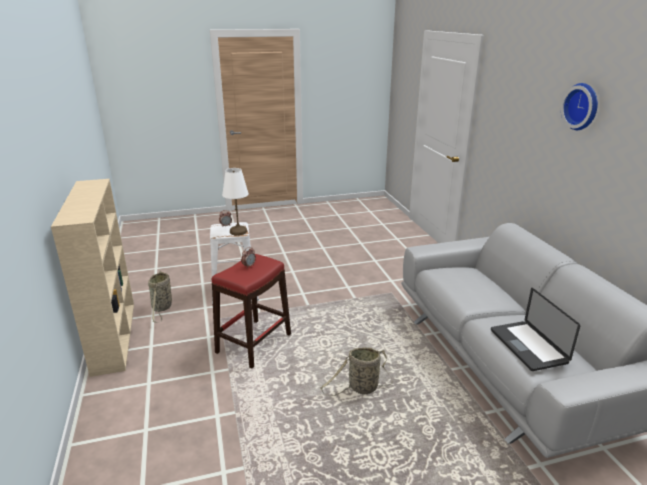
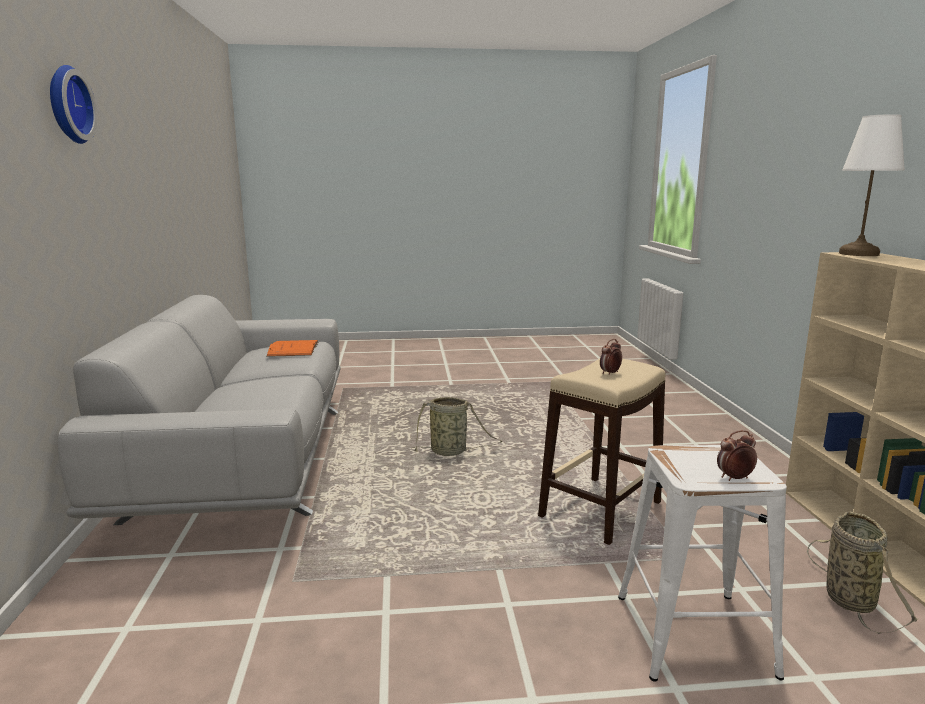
camera: 170 degrees left, 10 degrees down
(238, 231) = (682, 457): white table lamp -> white table lamp (859, 254)
(253, 343) = (601, 509): red stool -> beige stool
(528, 346) = (293, 349): laptop -> orange book

